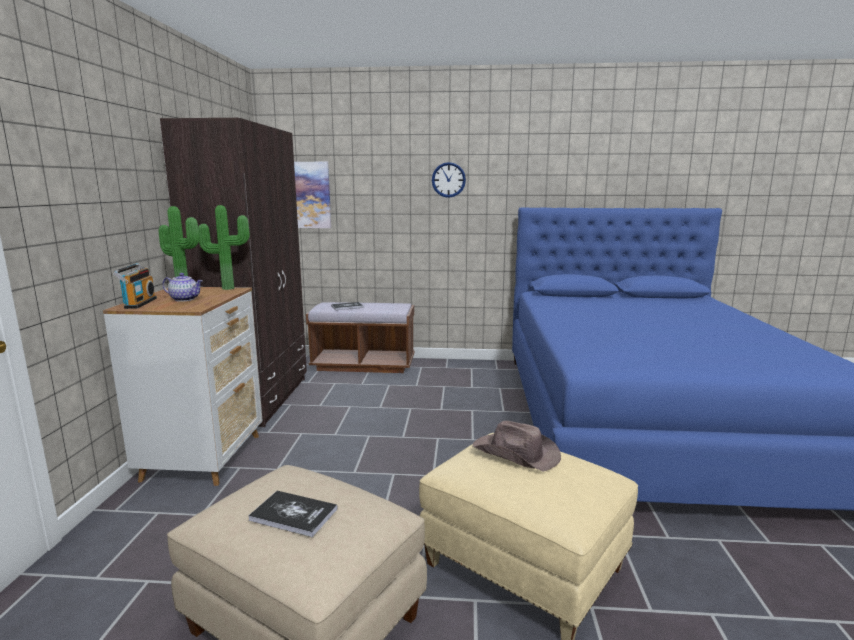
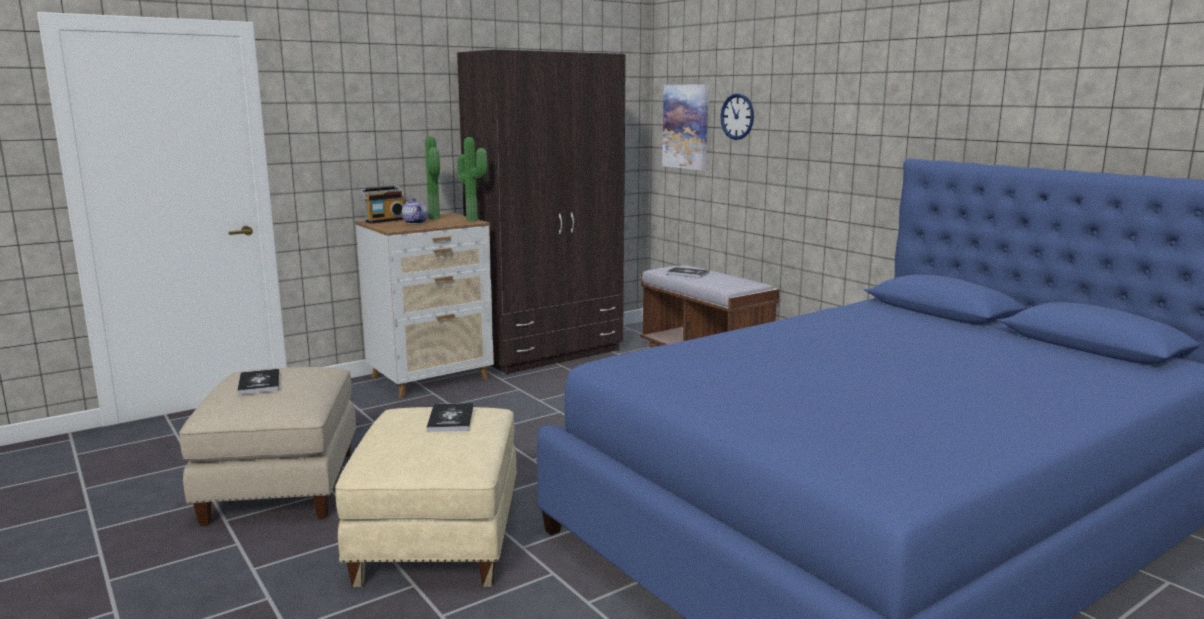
camera: 50 degrees right, 0 degrees up
(448, 180) = (832, 111): wall clock -> wall clock (737, 116)
(516, 454) = (450, 419): brown hat -> book

